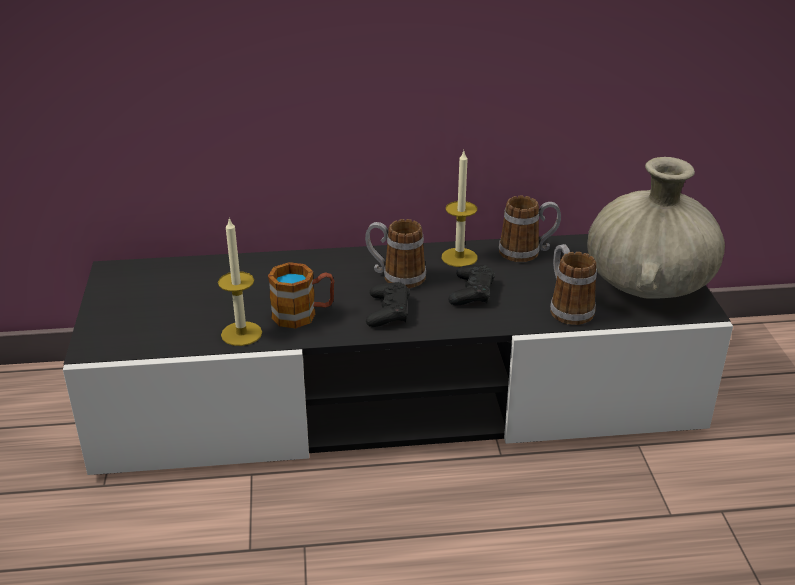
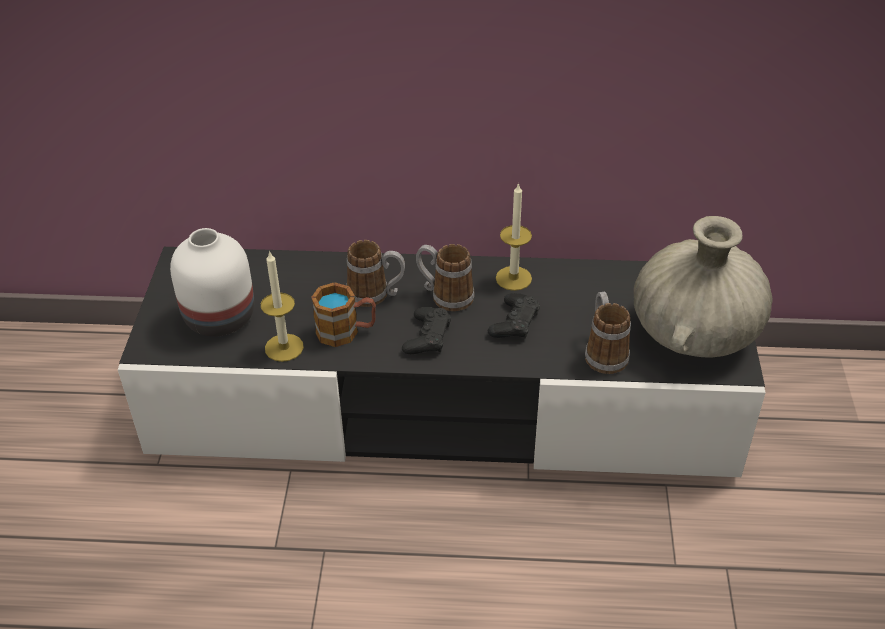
camera: 10 degrees right, 10 degrees up
(164, 315) = (217, 318): none -> white vase
(527, 252) = (583, 279): mug -> mug (376, 295)

